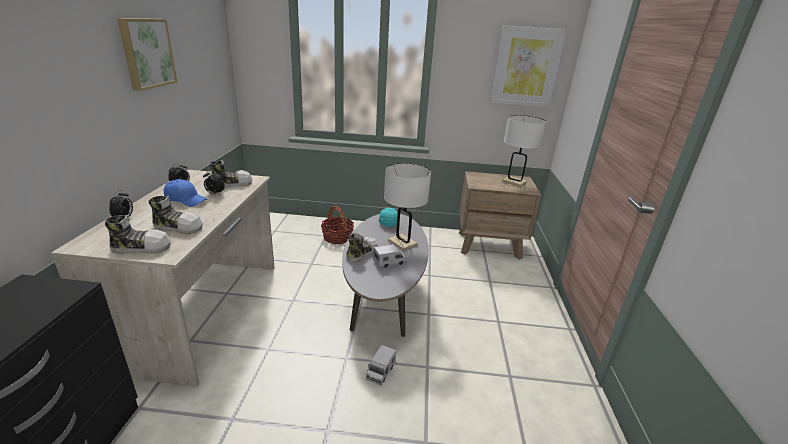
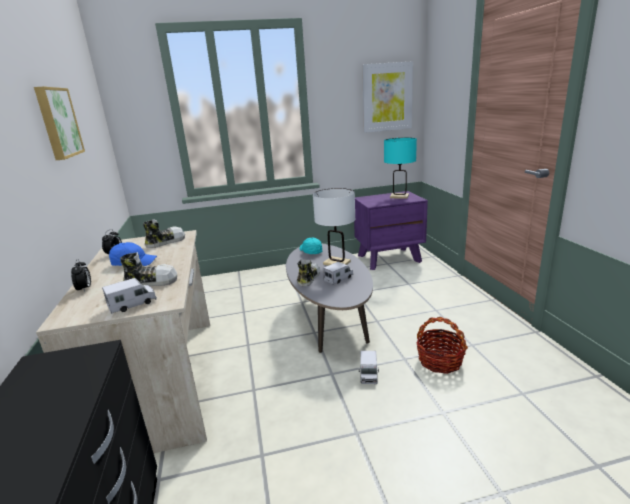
camera: 15 degrees left, 5 degrees down
(141, 247) = (132, 304): shoe -> toy truck
(215, 194) = (157, 252): alarm clock -> none
(337, 237) = (253, 285): basket -> basket (439, 361)
(489, 245) = (389, 258): brown nightstand -> purple nightstand
(514, 182) = (399, 196): white table lamp -> turquoise table lamp

